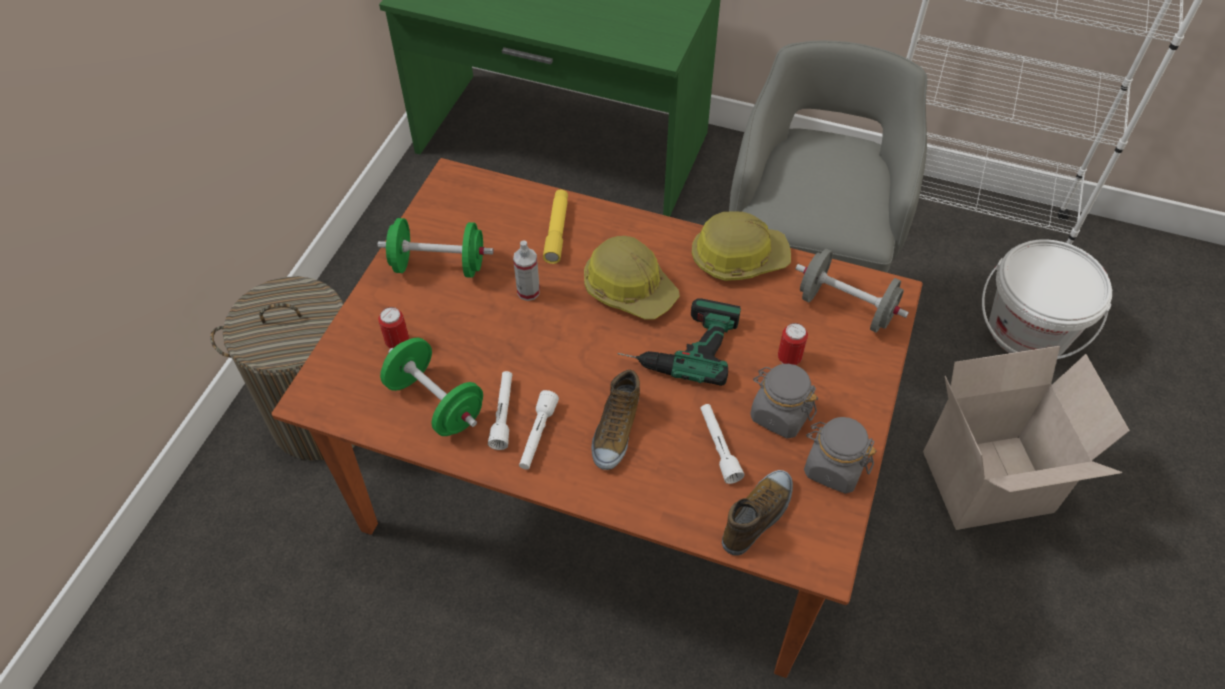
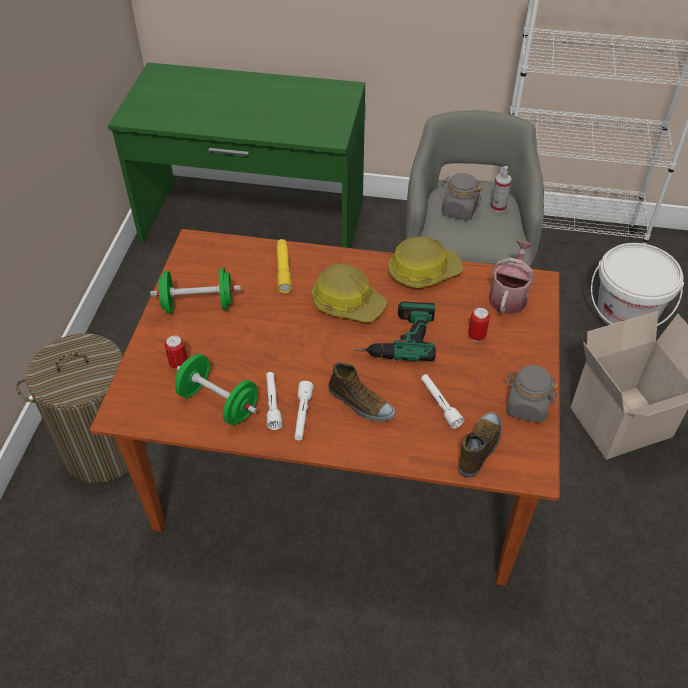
camera: 10 degrees left, 5 degrees down
(528, 292) = (272, 315): spray bottle -> spray bottle (498, 207)
(615, 430) = (360, 403): shoe -> shoe turned 60 degrees counterclockwise
(780, 414) = (479, 375): grey jar -> grey jar (459, 210)
(845, 308) = (509, 296): grey dumbbell -> watering can

